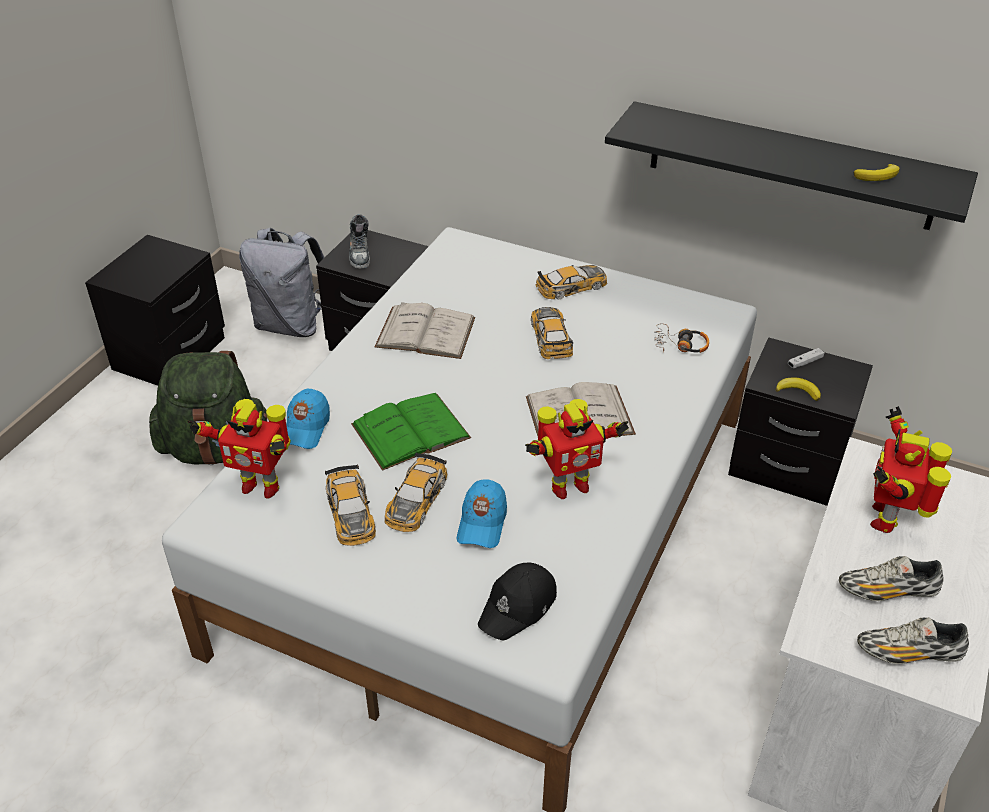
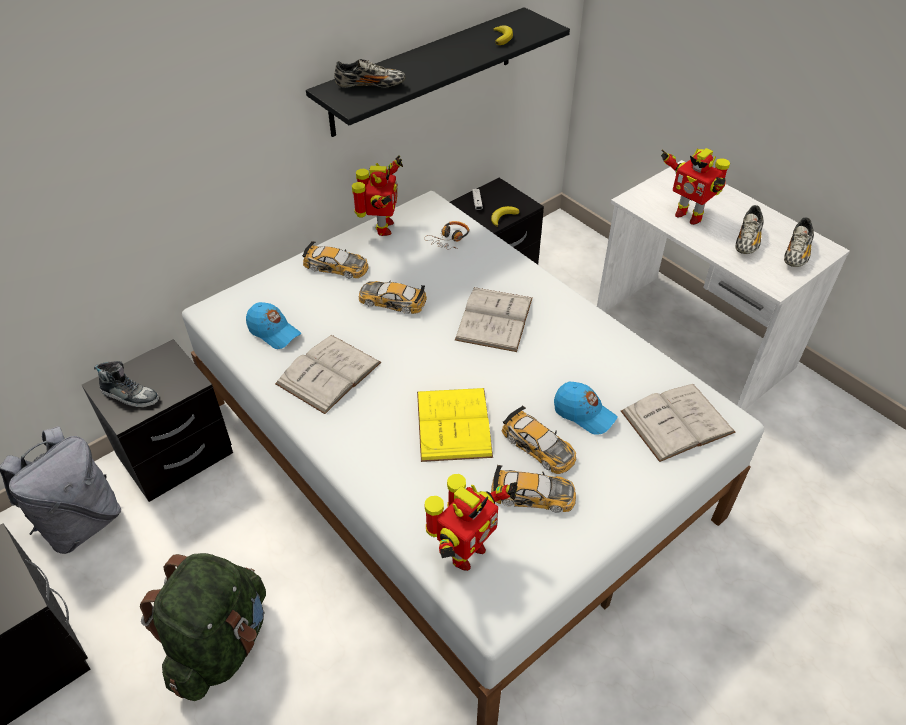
camera: 65 degrees left, 5 degrees up
(305, 428) = (406, 497): blue cap -> blue cap (274, 332)
(410, 431) = (453, 424): green book -> yellow book
(518, 607) = (677, 422): black cap -> white book
(568, 486) = (567, 352): toy robot -> toy robot (382, 228)
(572, 286) = (336, 266): toy car -> toy car turned 105 degrees clockwise
(677, 129) = (370, 86): none -> shoe

